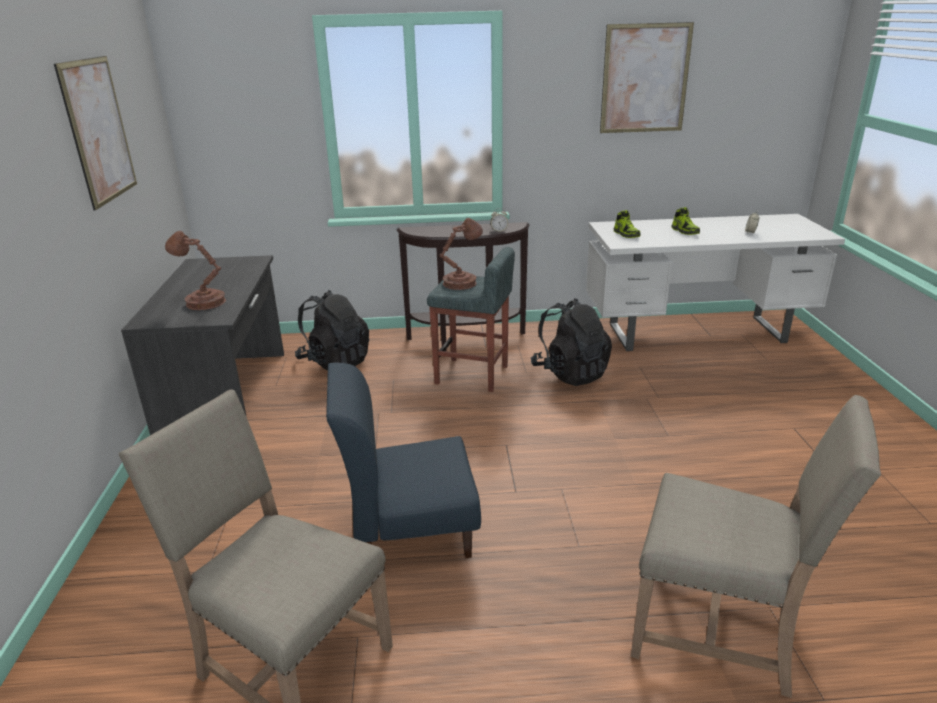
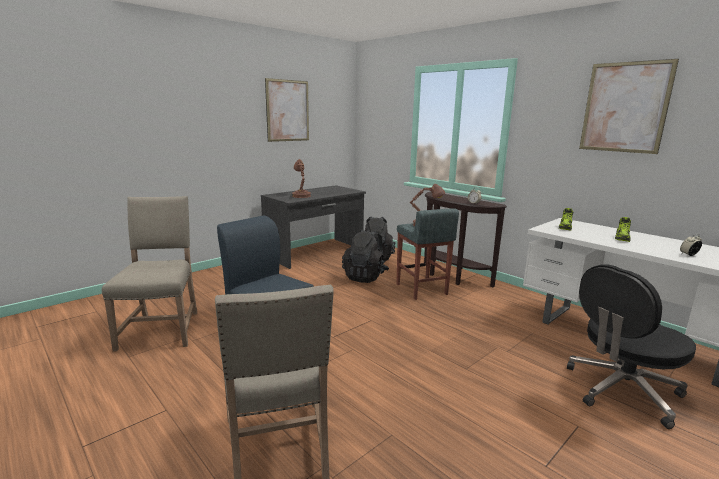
camera: 50 degrees right, 10 degrees down
(570, 373) = (476, 313): black backpack -> black backpack (365, 277)
(762, 382) = (621, 391): none -> black office chair

